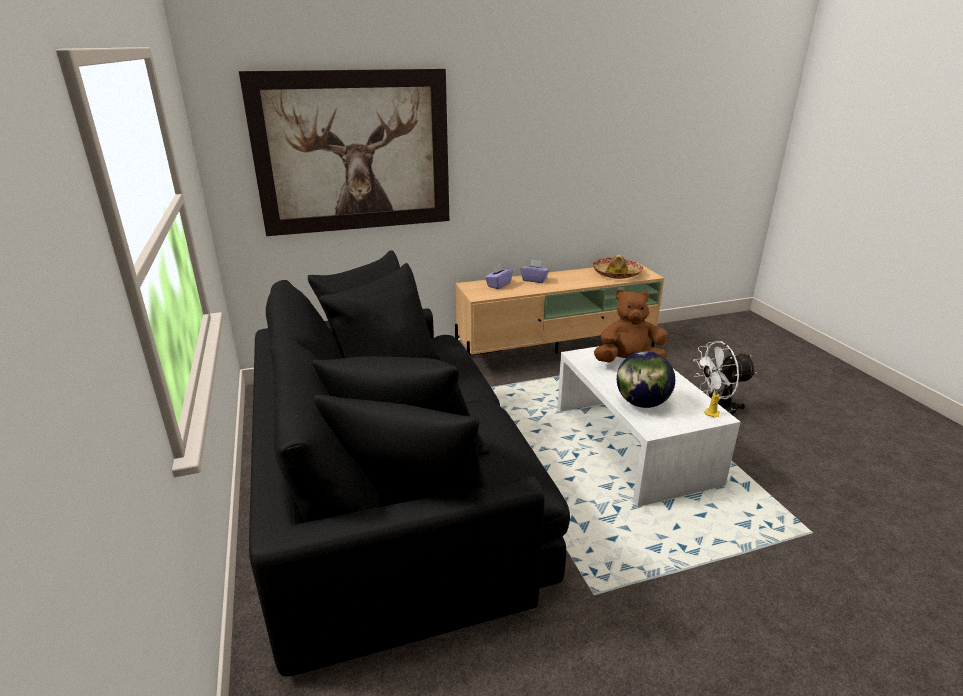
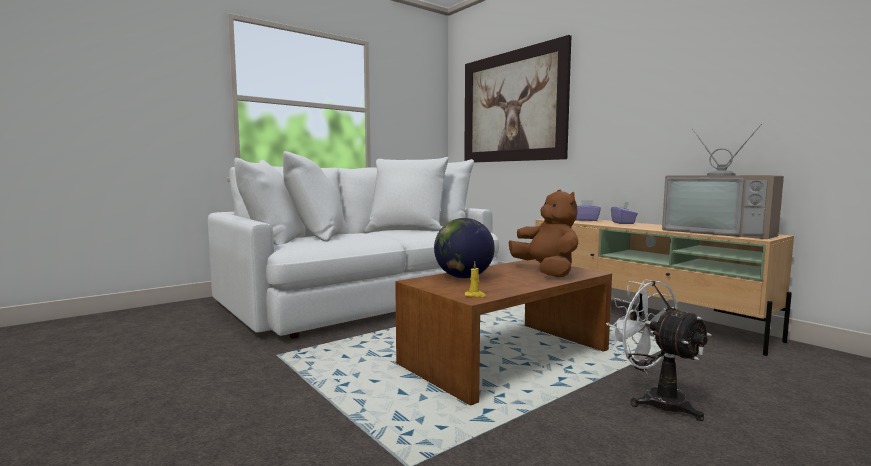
camera: 70 degrees right, 20 degrees down
(392, 495) = (363, 298): black sofa -> white sofa
(616, 274) = (720, 232): hat -> television
(632, 443) = (505, 356): white coffee table -> brown coffee table

